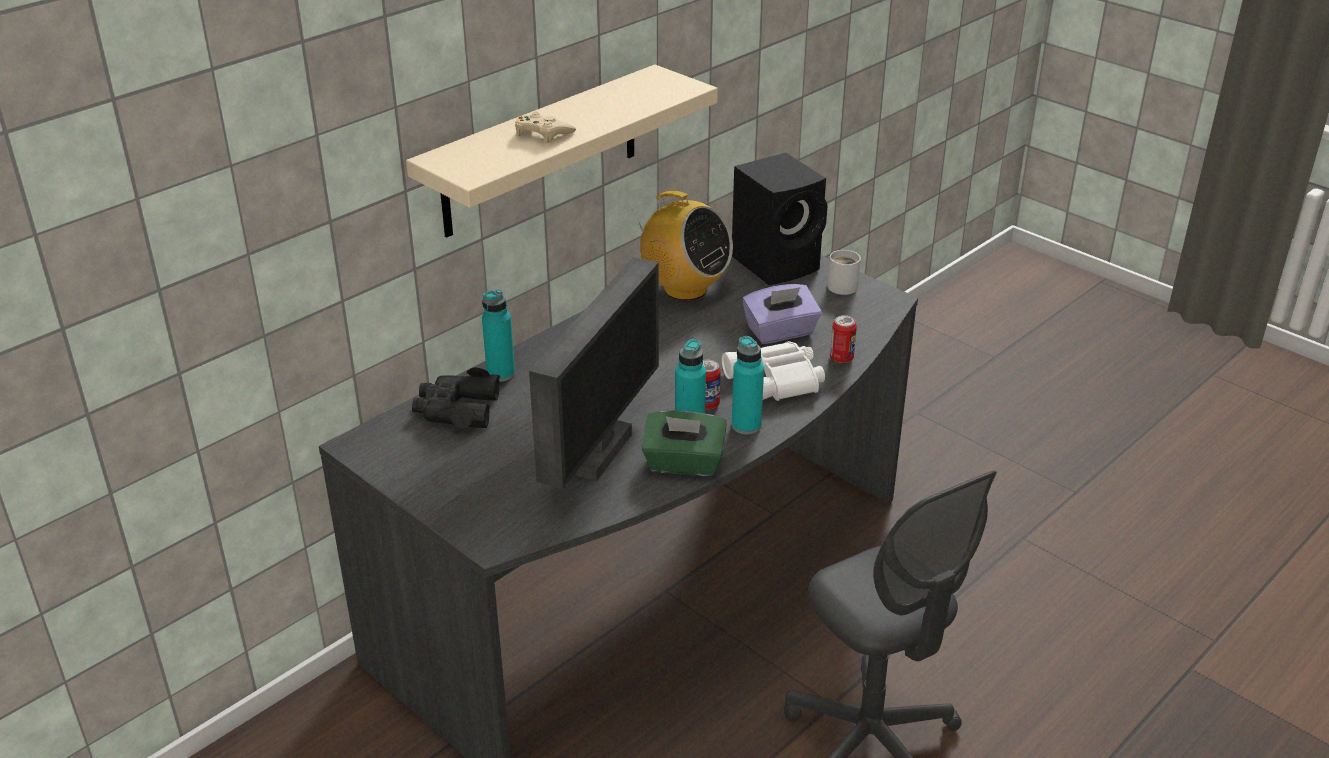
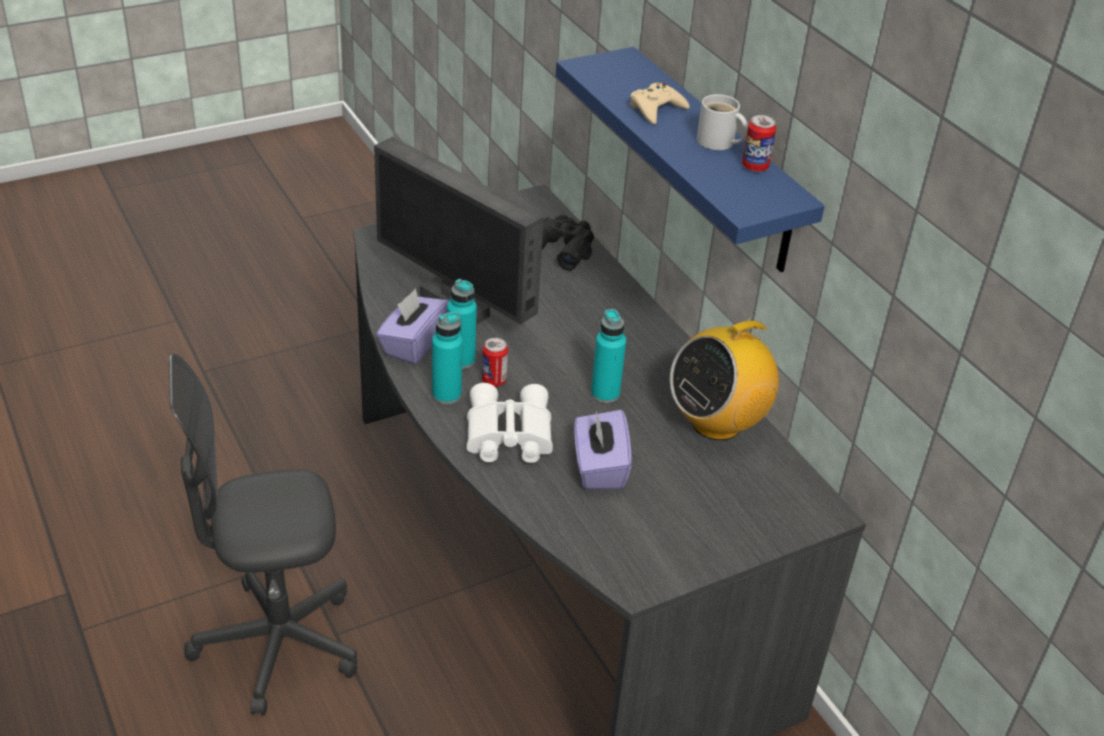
camera: 105 degrees right, 5 degrees up
(500, 374) = (603, 278): turquoise bottle -> turquoise bottle (605, 394)
(541, 151) = (714, 161): beige shelf -> blue shelf
(683, 464) = (413, 344): green tissue box -> purple tissue box
(778, 263) = (755, 514): black speaker -> none
(841, 358) = (527, 496): can -> can (755, 167)
(844, 285) = (682, 554): white mug -> white mug (718, 143)

